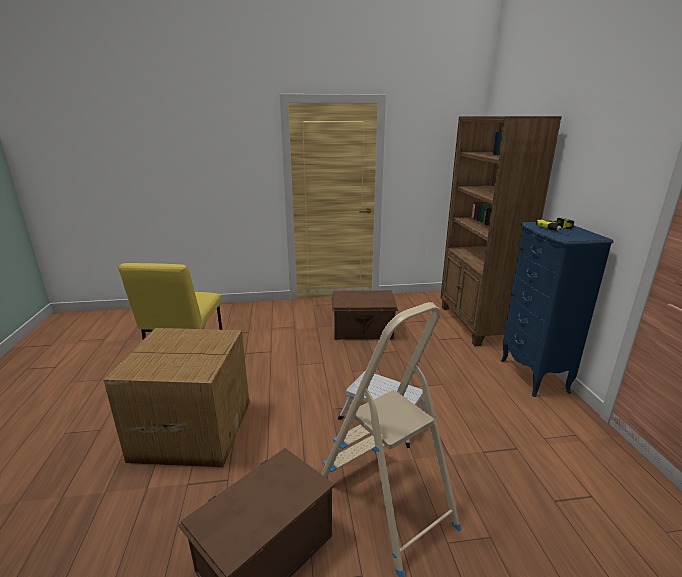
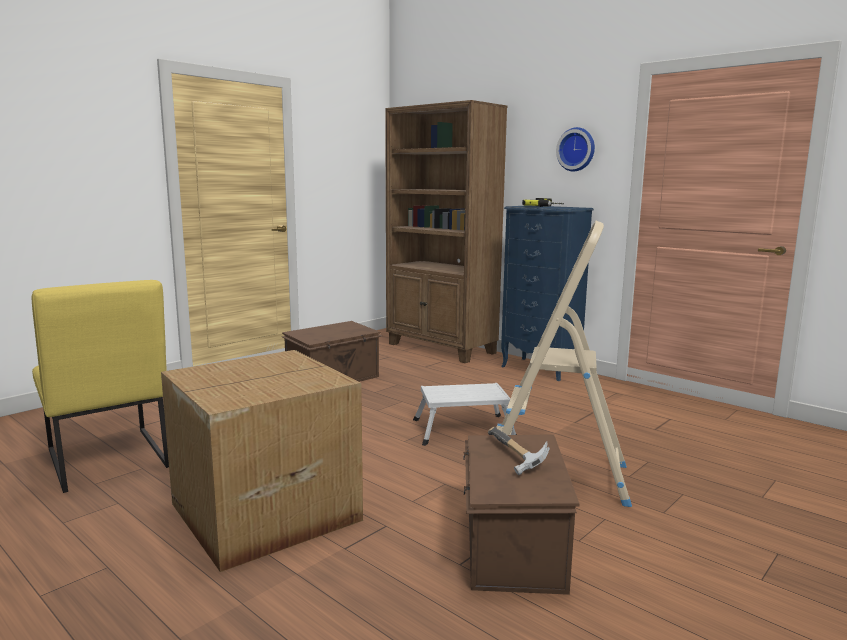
camera: 40 degrees left, 10 degrees down
(269, 490) = (511, 457): none -> hammer
(613, 172) = (577, 149): none -> wall clock

